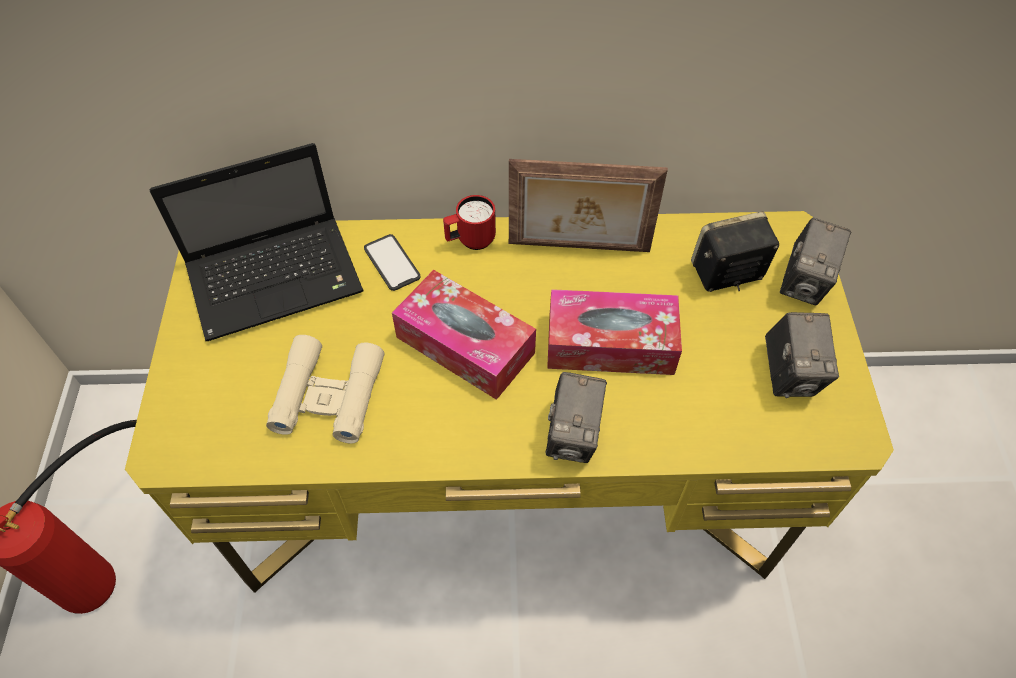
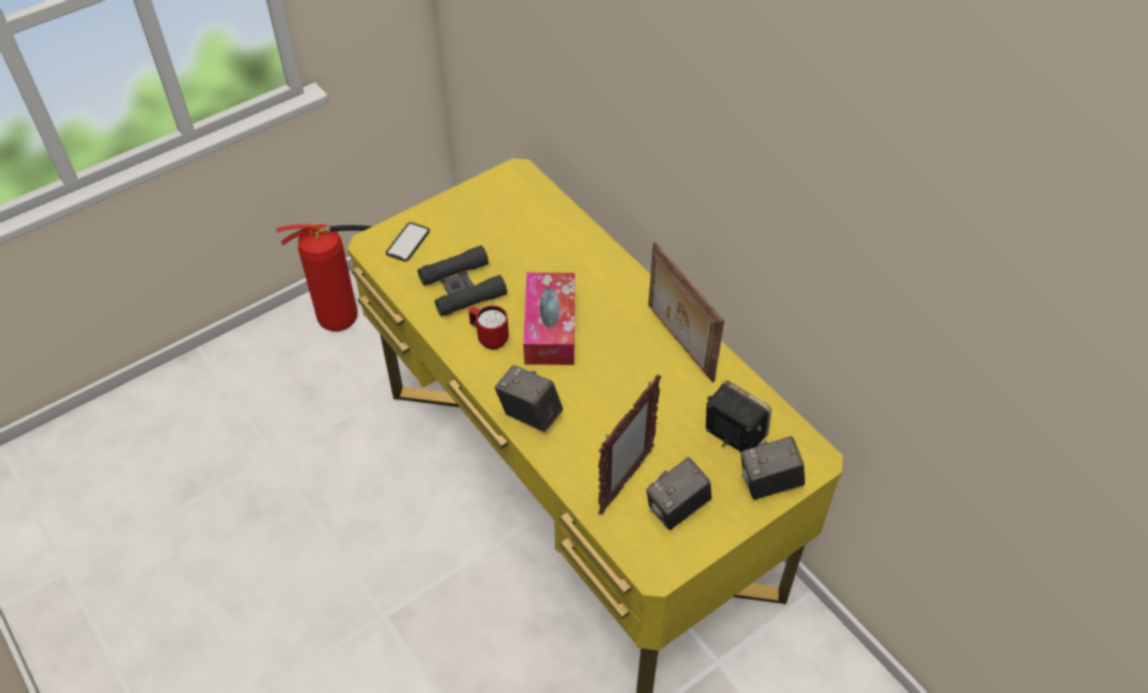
camera: 55 degrees right, 5 degrees down
(278, 277) = (521, 216): laptop -> none
(328, 395) = (462, 287): beige binoculars -> black binoculars
(392, 263) = (579, 259): phone -> phone (408, 242)
(470, 241) = (632, 285): red mug -> red mug (489, 338)
(573, 436) = (530, 415): camera -> camera turned 60 degrees clockwise
(610, 344) = (615, 399): tissue box -> none
(726, 399) = (625, 481): none -> picture frame

